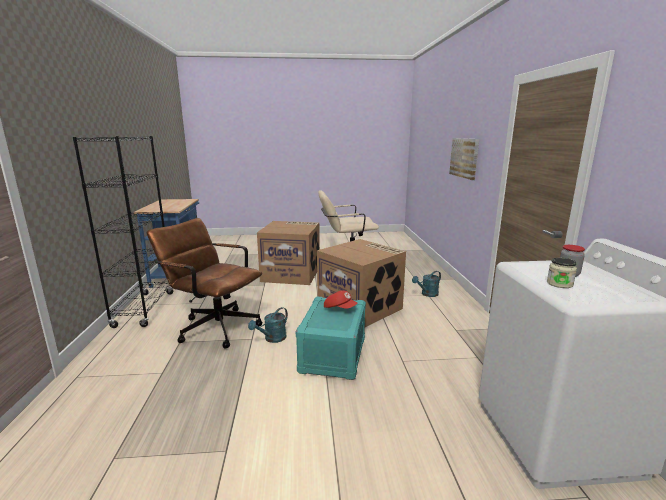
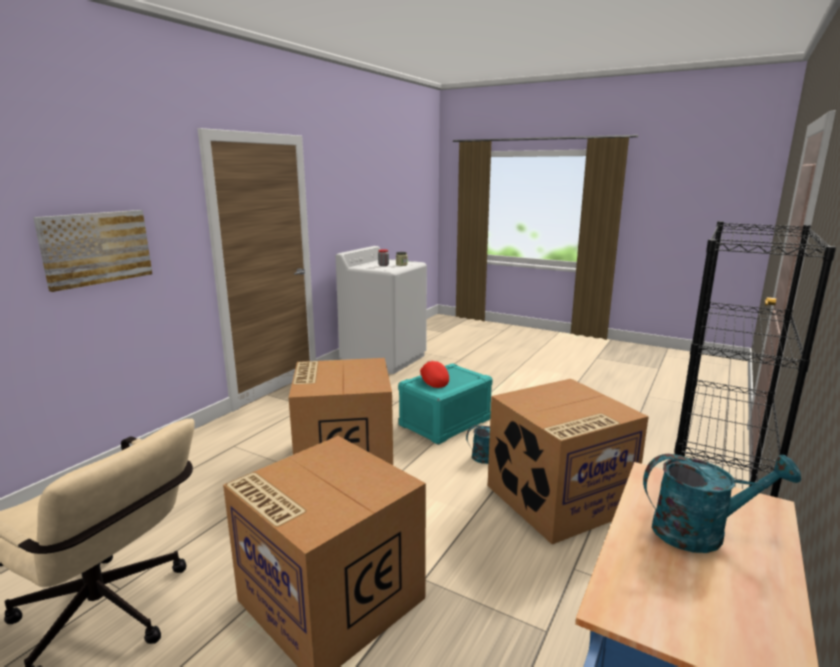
camera: 145 degrees left, 0 degrees up
(214, 326) = (558, 499): brown office chair -> cardboard box
(427, 294) = (232, 447): turquoise watering can -> turquoise watering can (700, 532)

